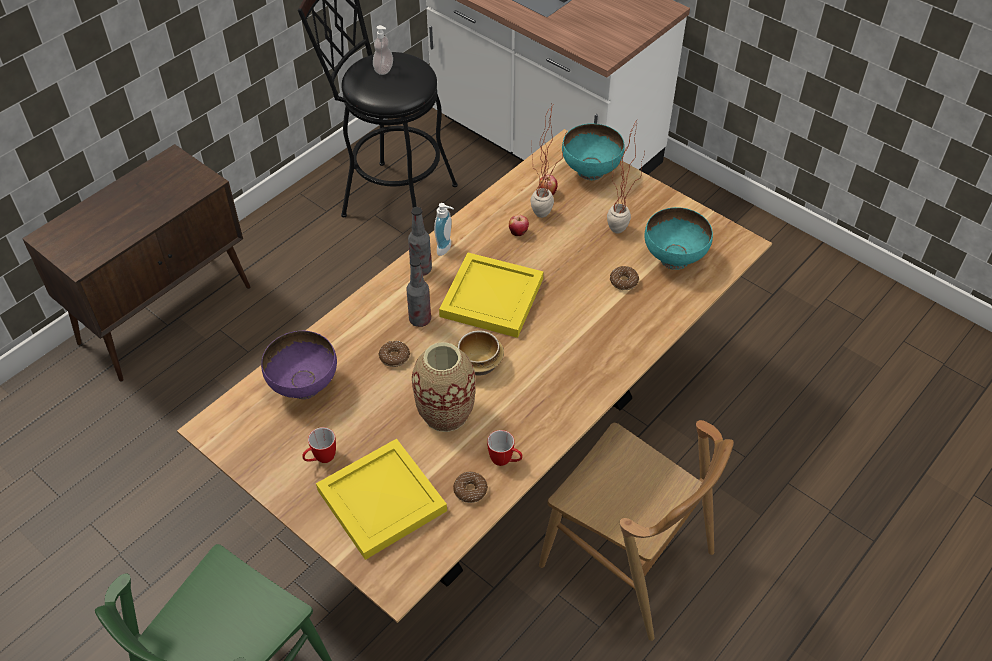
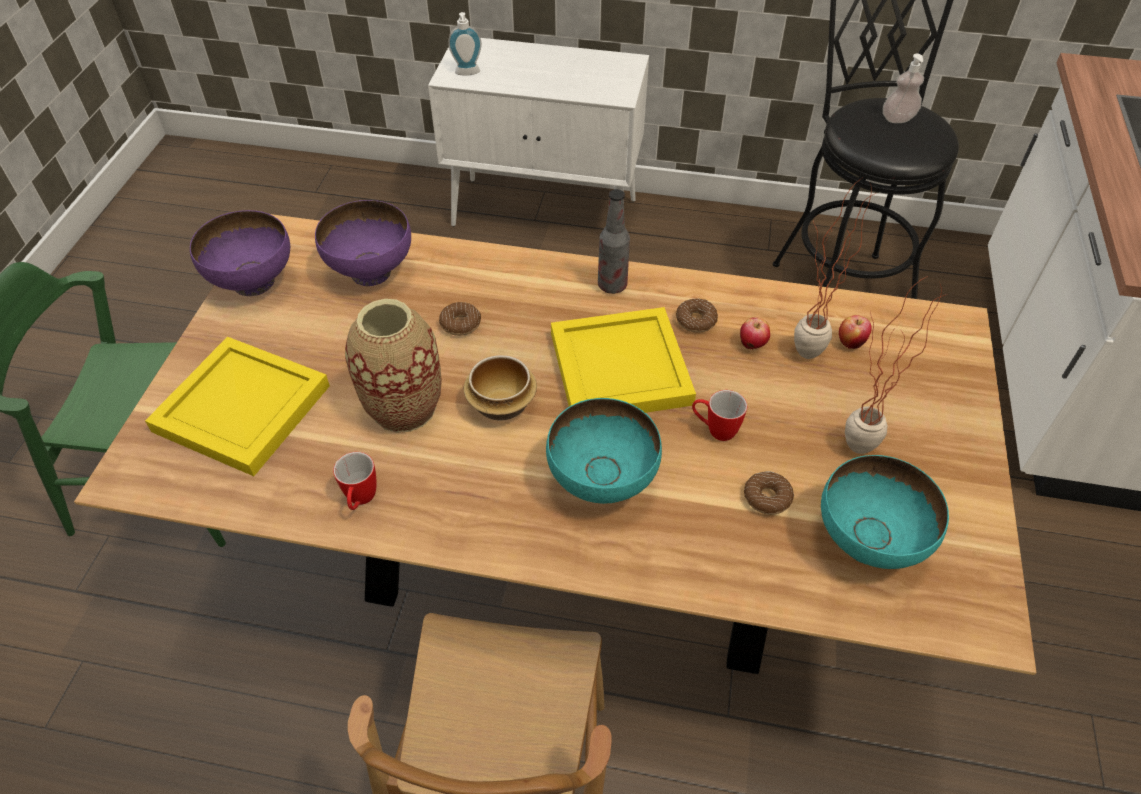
camera: 60 degrees right, 0 degrees up
(167, 314) = (546, 213): brown cabinet -> white cabinet
(257, 459) = (252, 283): none -> purple bowl
(321, 459) = (277, 331): mug -> mug (714, 430)
(420, 319) = (533, 319): bottle -> none
(446, 248) = (665, 292): soap dispenser -> soap dispenser (467, 74)
(470, 490) = (296, 485): donut -> donut (695, 320)
(590, 172) = (937, 370): turquoise bowl -> turquoise bowl (601, 482)

